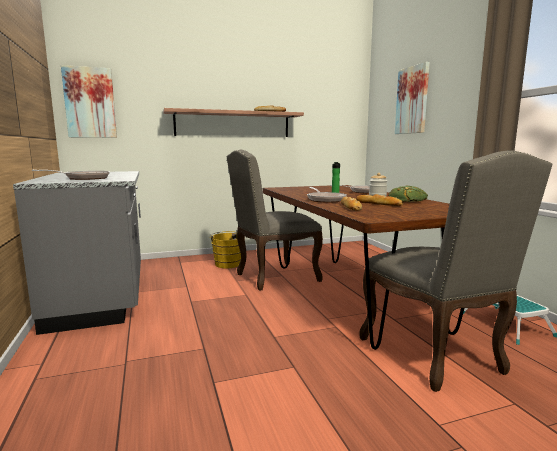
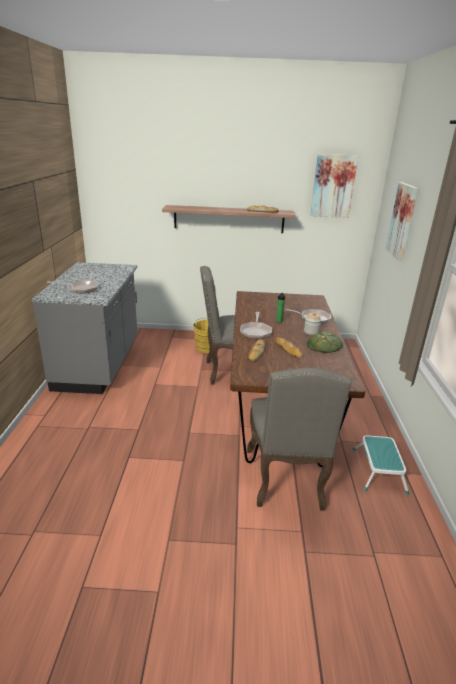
camera: 20 degrees right, 15 degrees up
(90, 103) = (106, 198): picture -> picture (333, 186)

